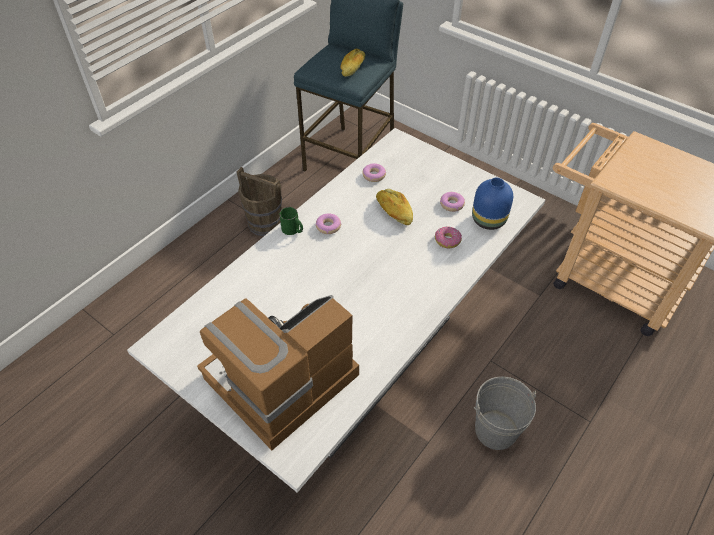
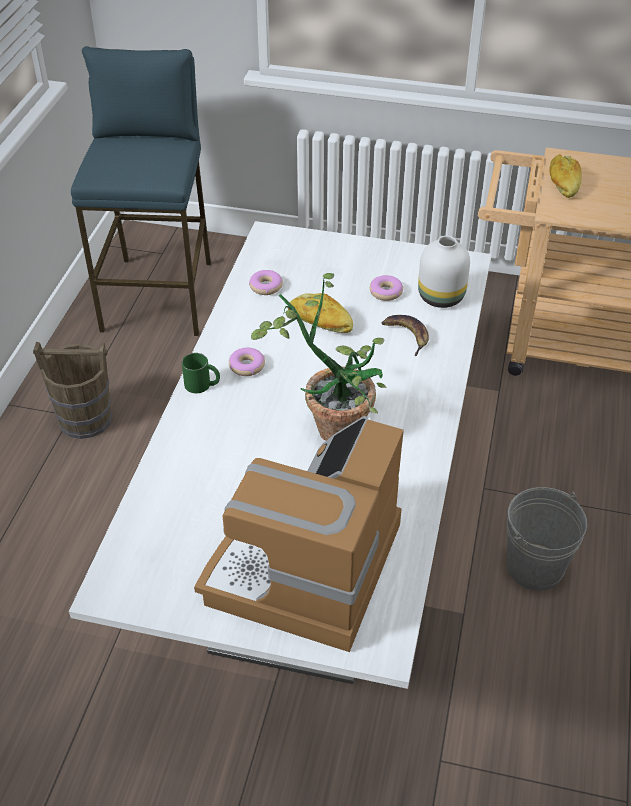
camera: 25 degrees left, 5 degrees down
(353, 68) = (153, 160): bread -> bread (562, 184)
(360, 284) = (332, 420): none -> potted plant
(447, 240) = (407, 335): donut -> banana
(489, 220) = (442, 297): blue vase -> white vase

